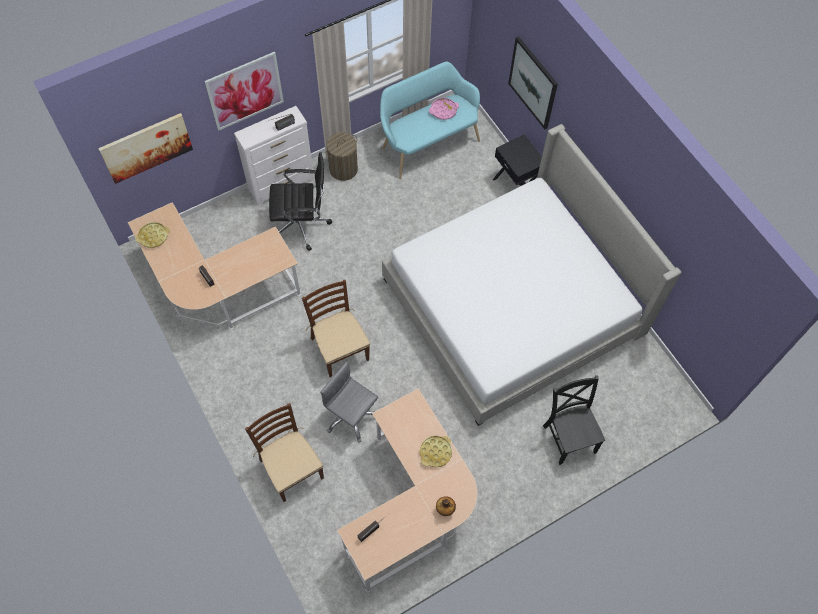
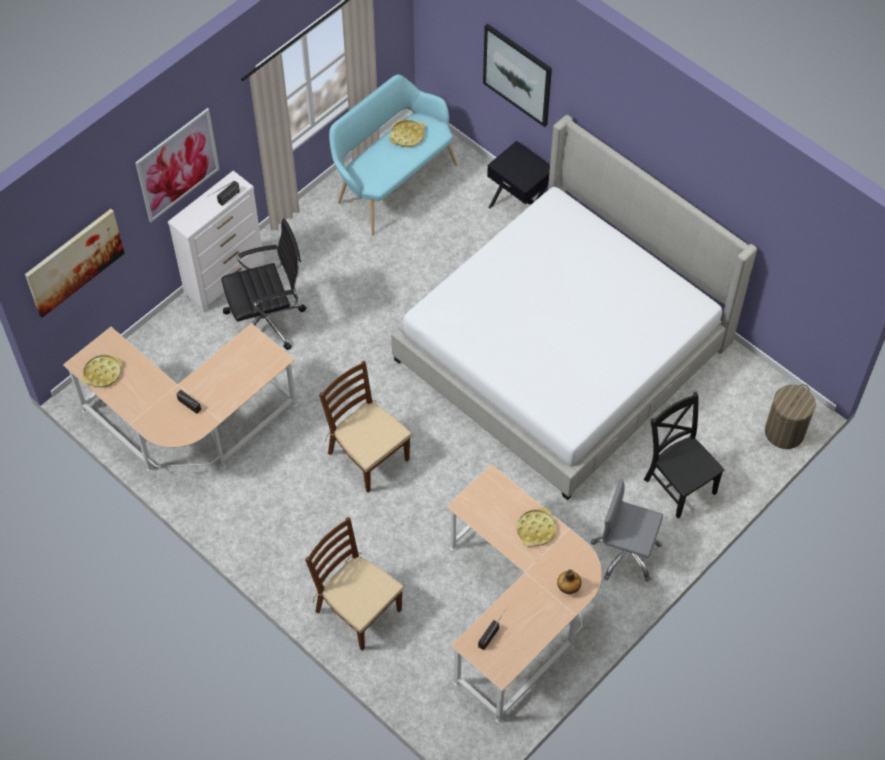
camera: 15 degrees left, 5 degrees down
(343, 169) = (297, 240): laundry basket -> laundry basket (784, 432)
(351, 416) = (410, 530): grey office chair -> grey office chair (625, 553)
(443, 110) = (407, 136): pink tray -> yellow tray

